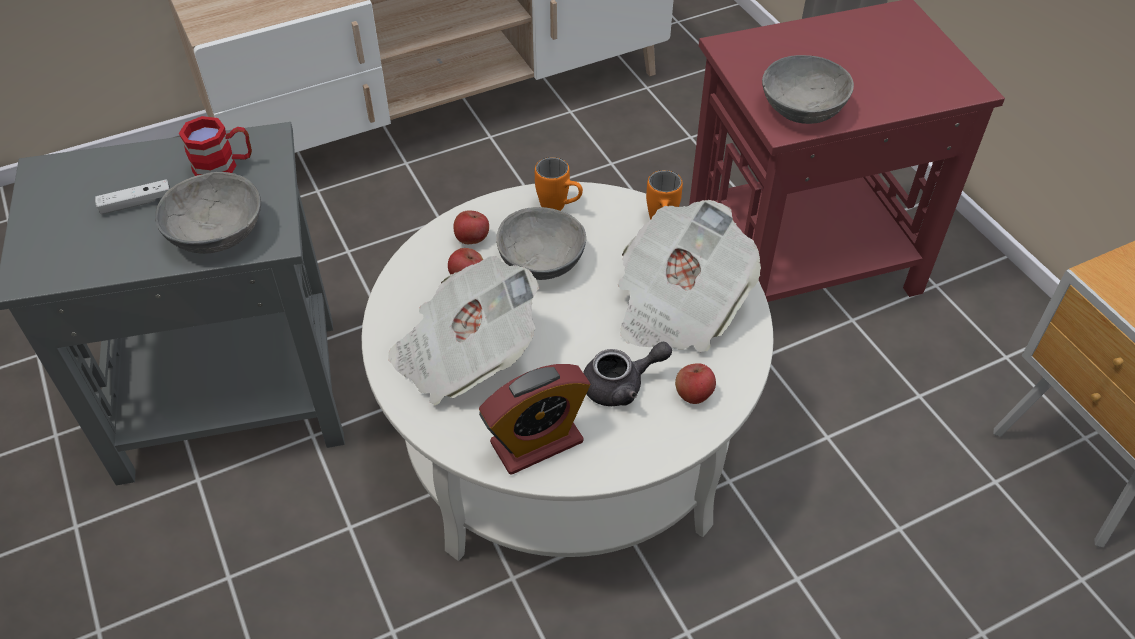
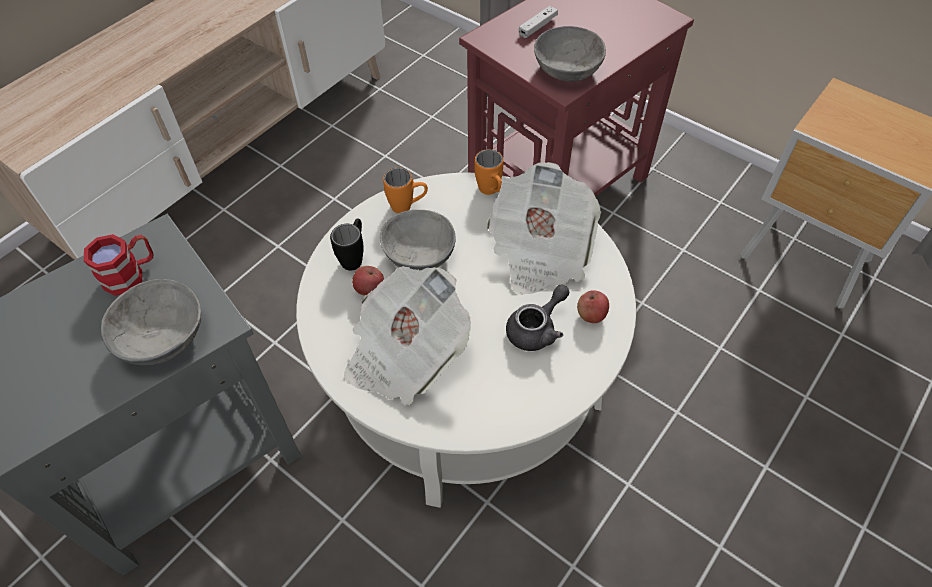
camera: 25 degrees left, 5 degrees up
(136, 203) = (67, 338): white game controller -> white game controller (538, 27)
(472, 239) = (354, 256): apple -> black mug
(536, 442) = (502, 400): alarm clock -> none

